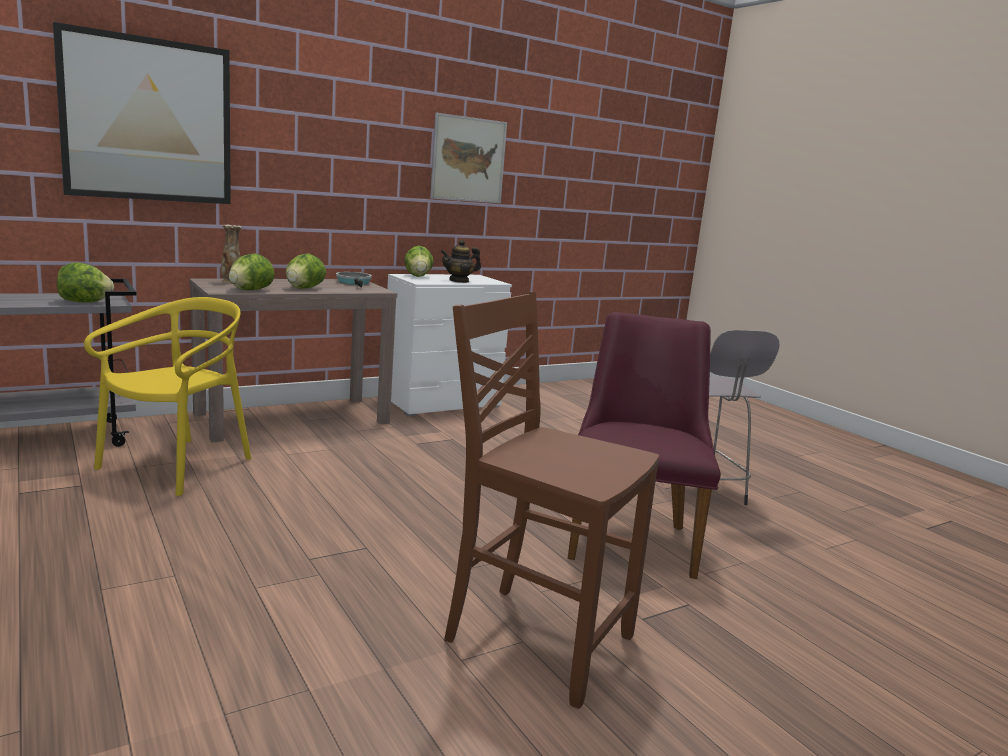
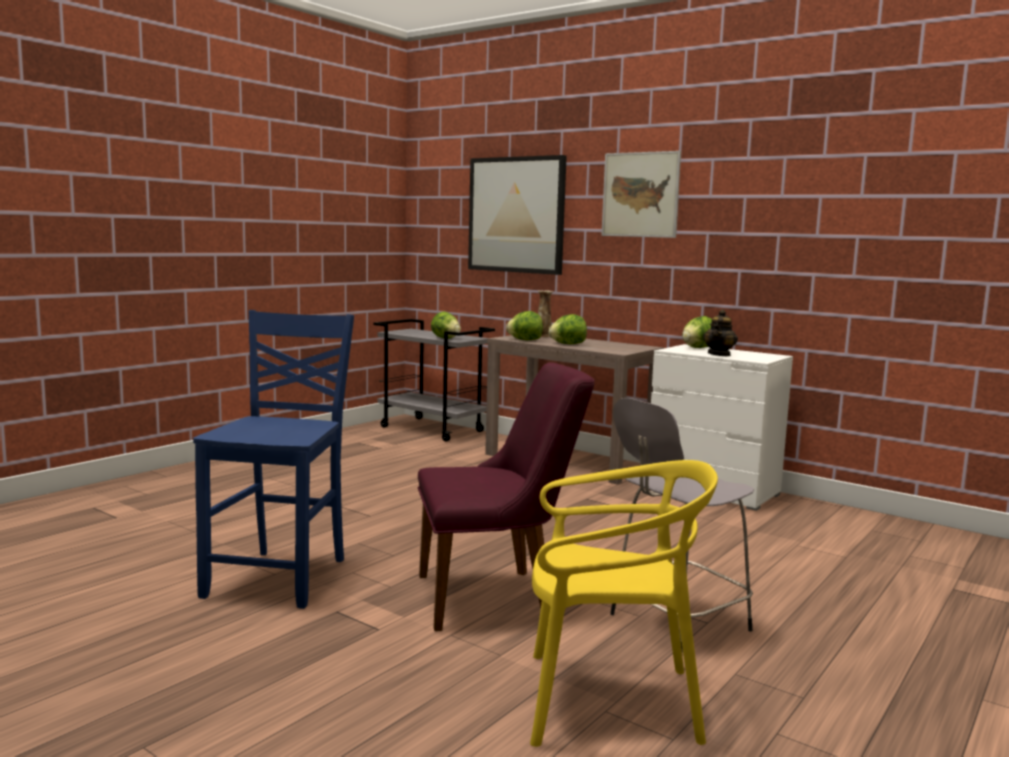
camera: 70 degrees right, 5 degrees down
(178, 466) = (435, 456): yellow chair -> yellow chair (608, 701)
(354, 283) = (634, 347): frying pan -> none
(459, 281) = (719, 354): teapot -> teapot turned 105 degrees counterclockwise
(468, 159) = (785, 224): picture -> picture (640, 194)
(535, 638) = (281, 577): brown chair -> blue chair

